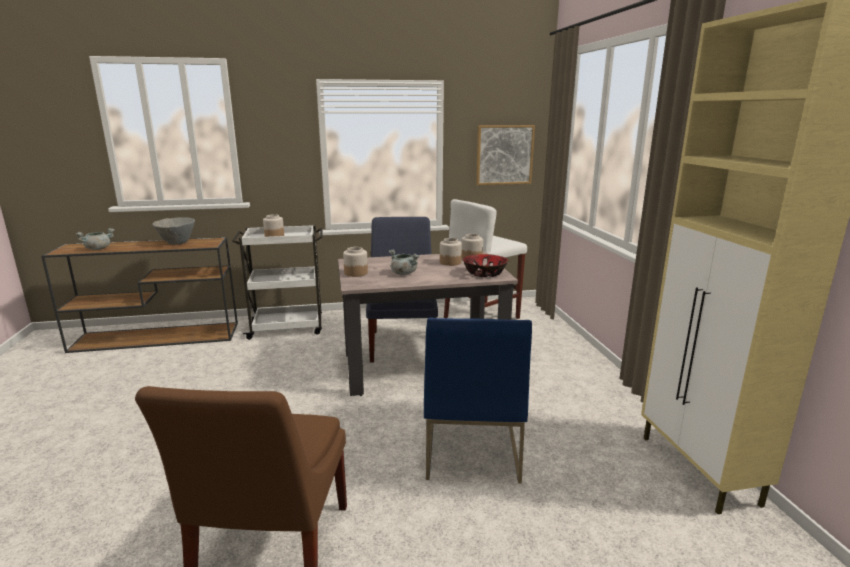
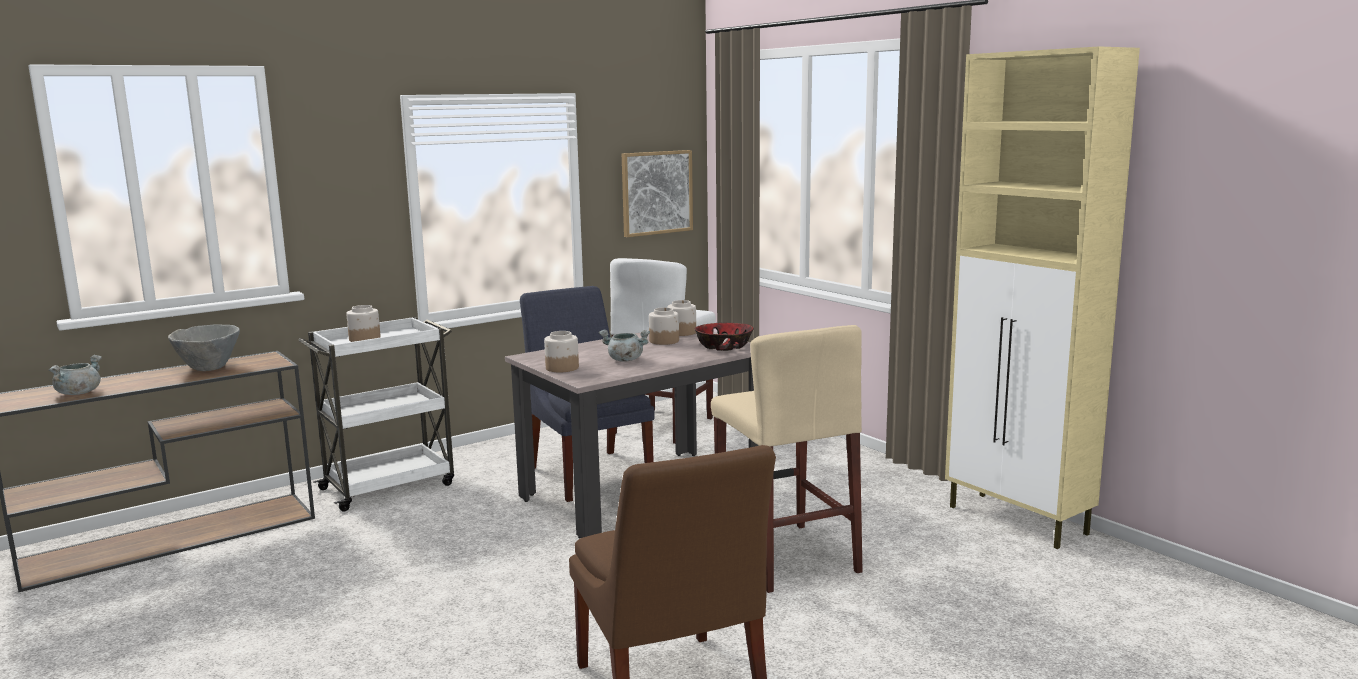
camera: 25 degrees left, 5 degrees down
(470, 448) = (786, 556): blue chair -> beige stool

